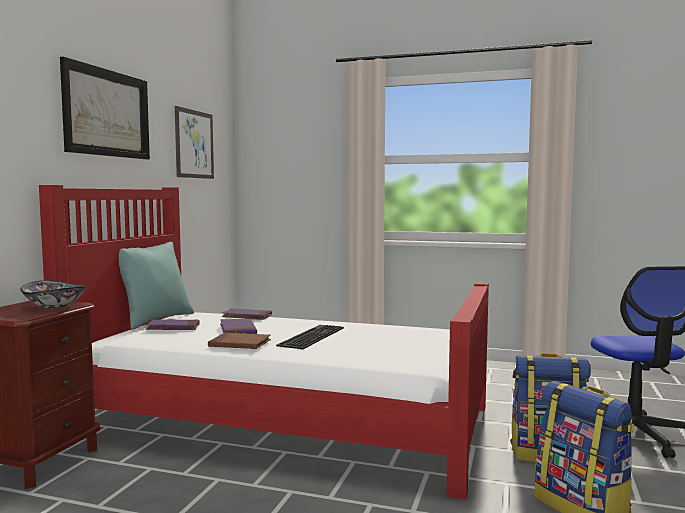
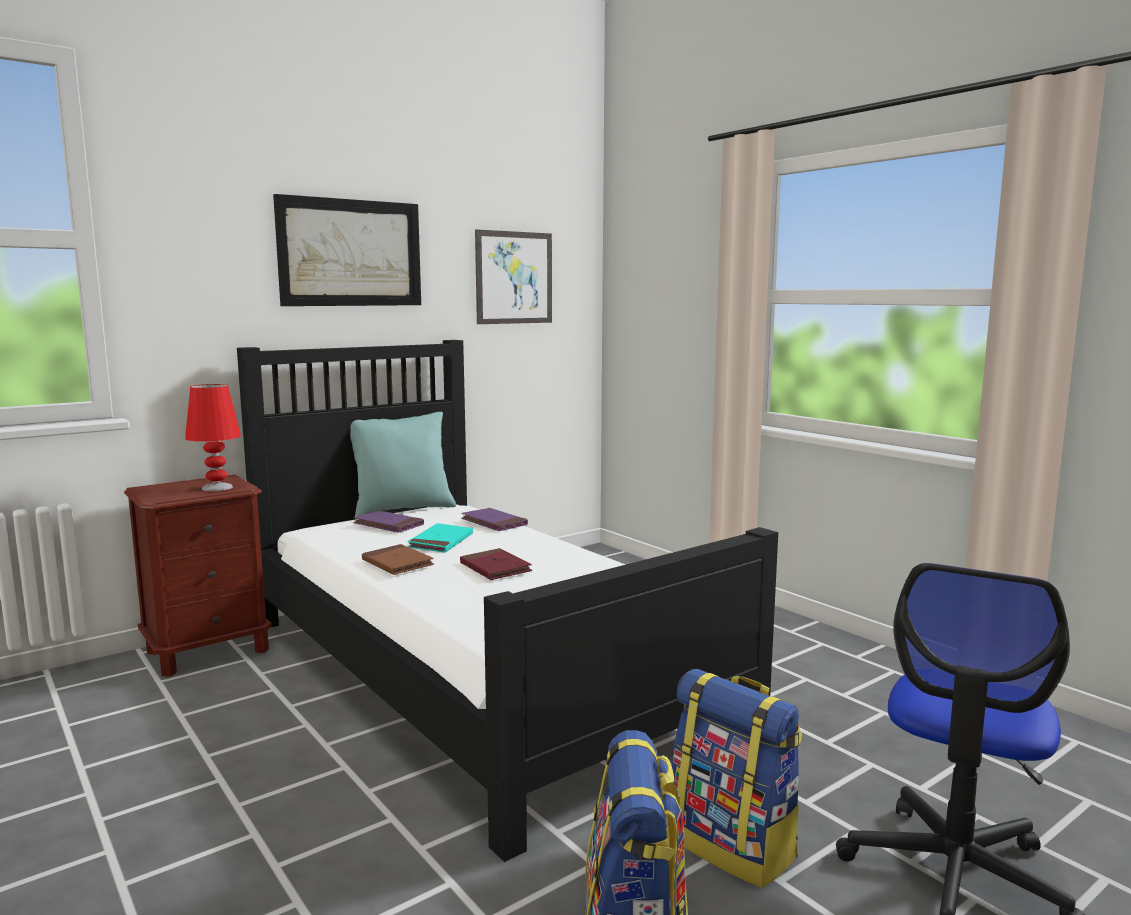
camera: 35 degrees right, 5 degrees up
(54, 306) = (217, 487): bowl -> red table lamp
(238, 330) = (441, 541): purple book -> turquoise book
(280, 420) = (474, 670): red bed -> black bed
(310, 336) = (495, 568): keyboard -> red book

